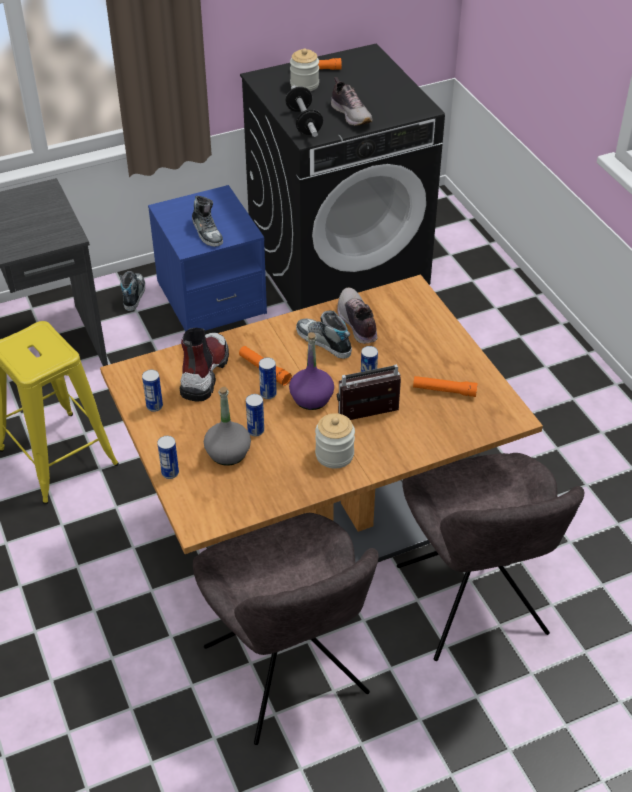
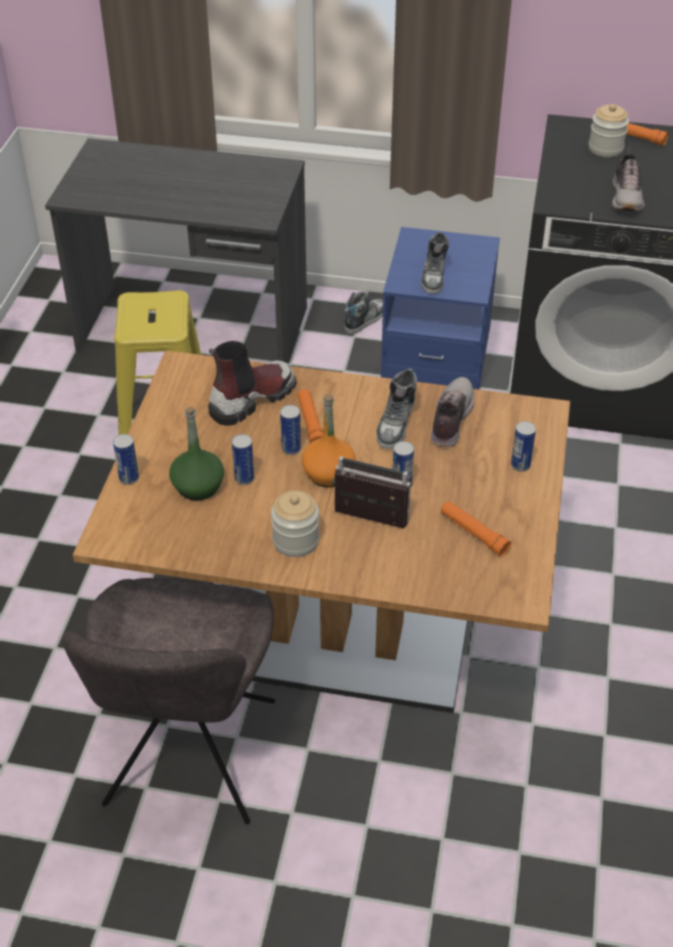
camera: 35 degrees right, 0 degrees up
(154, 406) = (176, 409): can -> can (520, 465)
(228, 453) = (197, 486): grey bottle -> green bottle
(304, 122) = (565, 186): dumbbell -> none
(312, 398) = (329, 474): purple bottle -> orange bottle
(323, 342) = (396, 423): shoe -> shoe turned 150 degrees counterclockwise
(473, 605) = (432, 801): grey chair -> none

